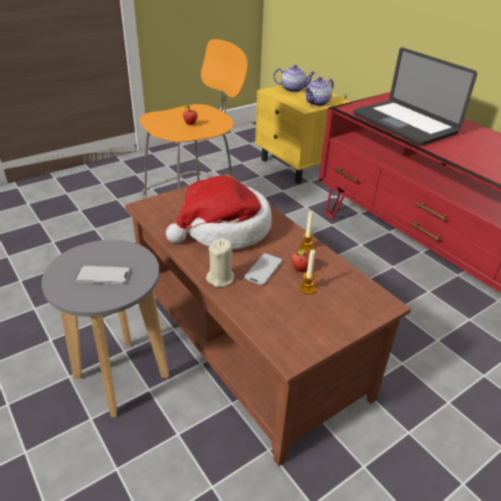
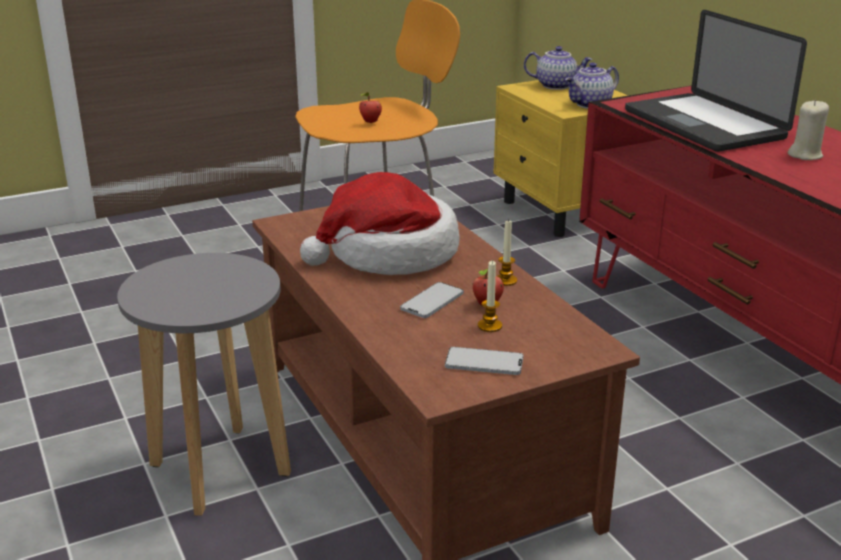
camera: 10 degrees right, 10 degrees down
(103, 276) = (200, 290): phone -> phone (484, 363)
(220, 278) = (366, 307): beige candle -> beige candle (805, 155)

